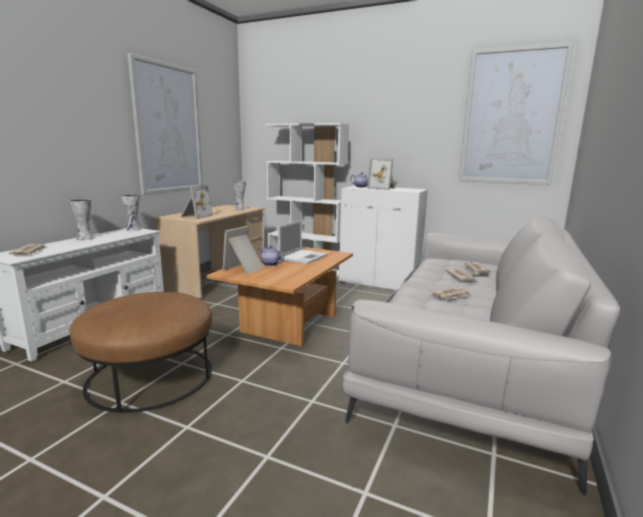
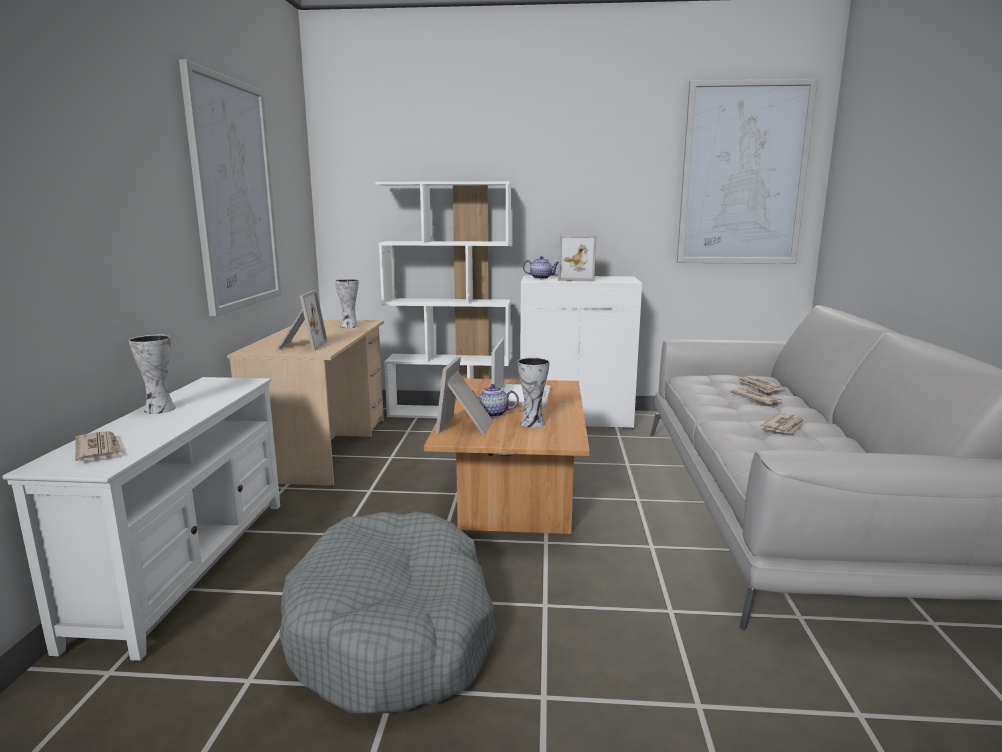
camera: 20 degrees left, 0 degrees up
(134, 229) = (220, 381): vase -> vase (533, 423)
(150, 375) = (394, 632): brown ottoman -> grey dog bed

